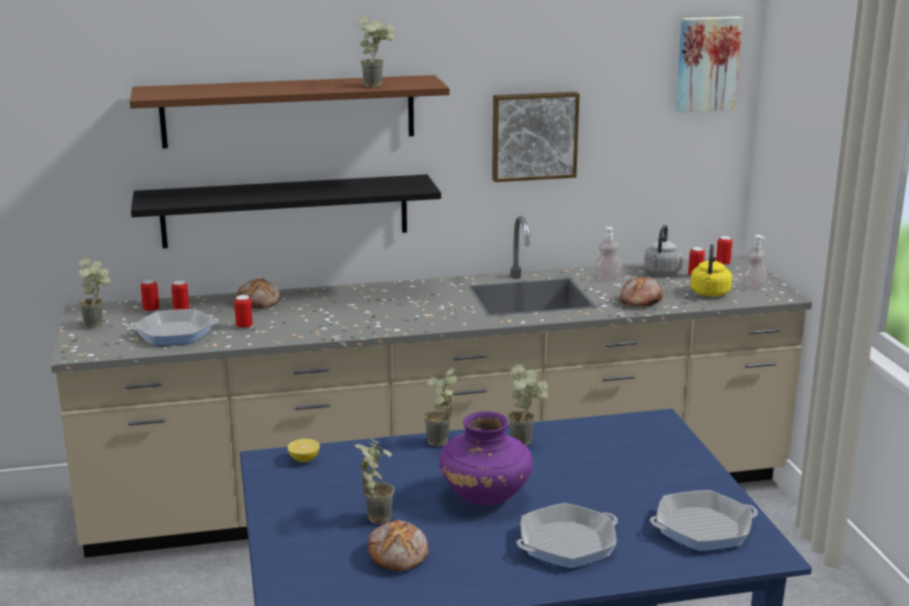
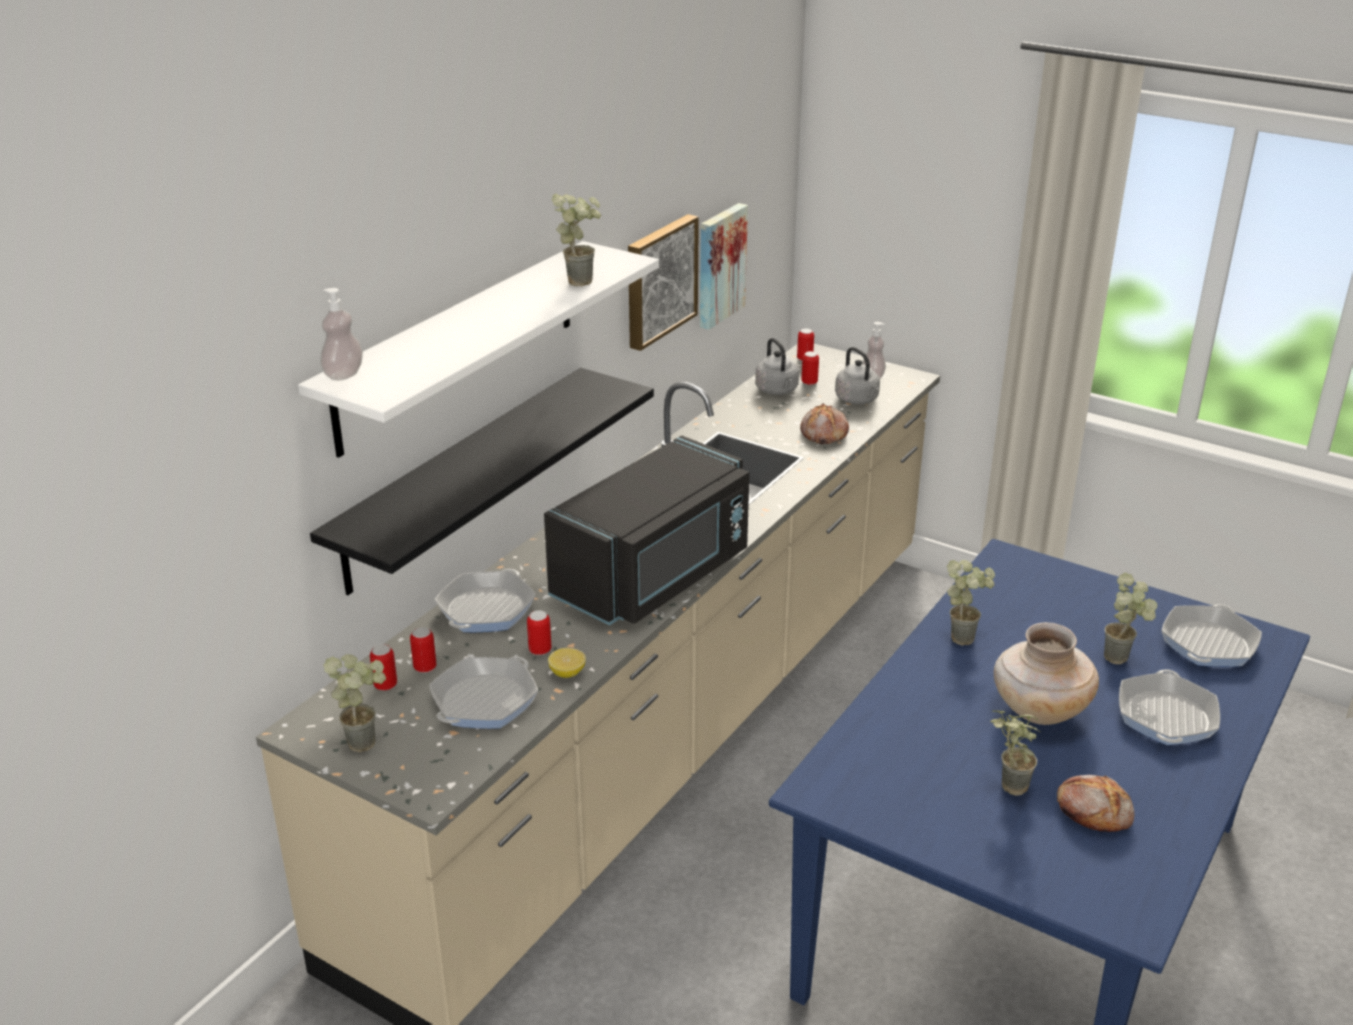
camera: 45 degrees left, 10 degrees up
(259, 302) = (486, 609): bread -> frying pan
(289, 111) = (458, 345): brown shelf -> white shelf
(304, 459) = (842, 770): lemon -> lemon (567, 673)
(373, 323) = (655, 576): none -> black microwave
(441, 445) = (913, 680): potted plant -> potted plant (1123, 658)
(485, 496) = (1039, 711): purple vase -> beige vase
(607, 278) = (747, 418): soap dispenser -> soap dispenser (344, 374)
(706, 64) = (772, 144): picture -> picture (719, 265)
(709, 294) = (858, 400): yellow kettle -> grey kettle

